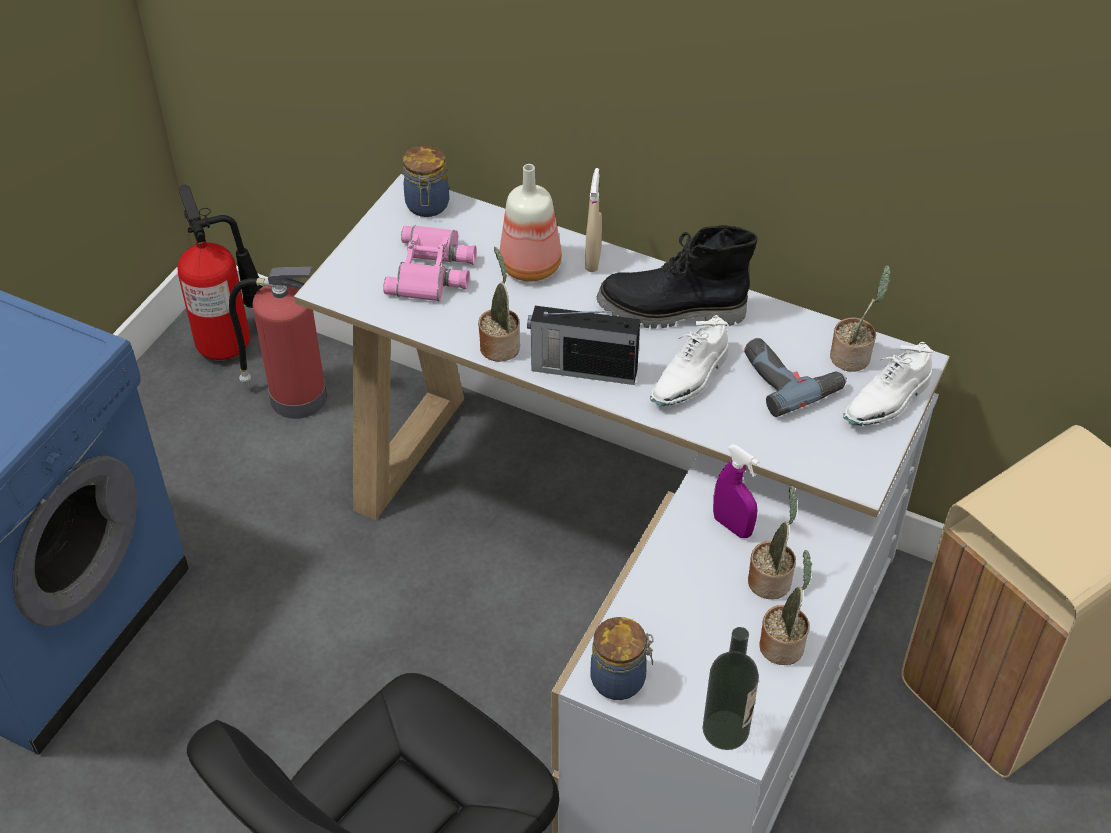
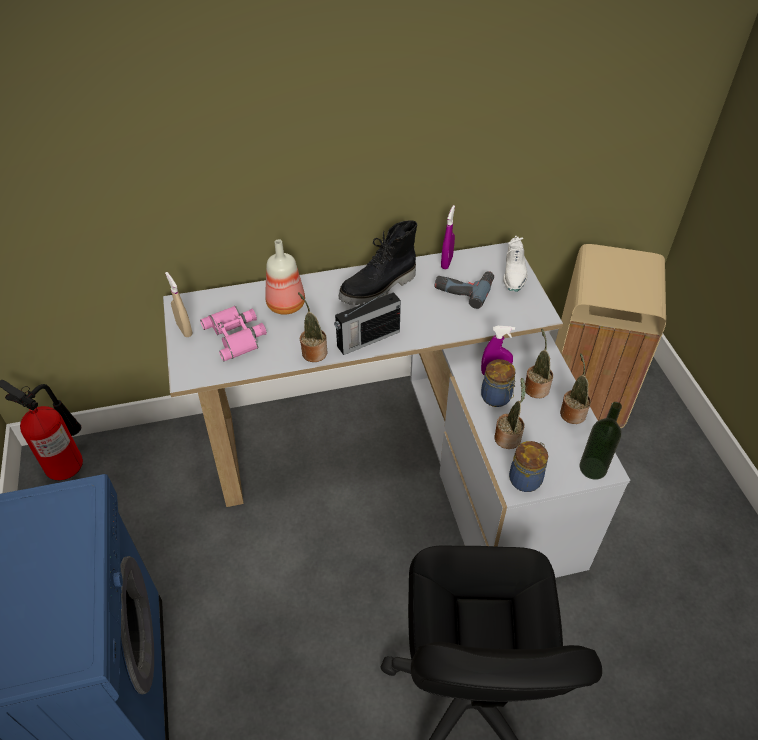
camera: 40 degrees left, 0 degrees up
(295, 397) = (135, 469): fire extinguisher -> none
(427, 206) = (197, 304): jar -> jar (496, 398)
(593, 260) = (314, 285): beige spray bottle -> beige spray bottle (184, 330)
(690, 378) = (421, 314): white shoe -> none
(806, 329) = (446, 262): none -> purple spray bottle
(853, 356) = (478, 263): potted plant -> potted plant (508, 437)

